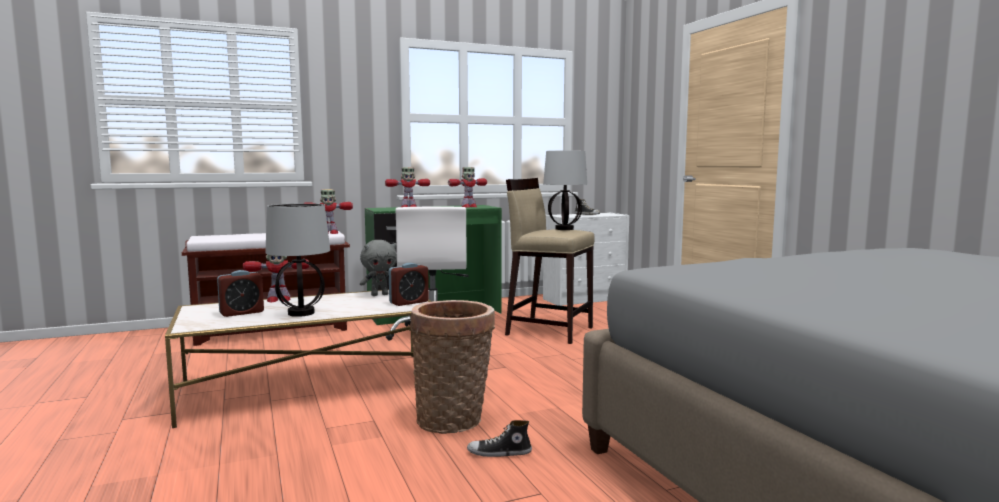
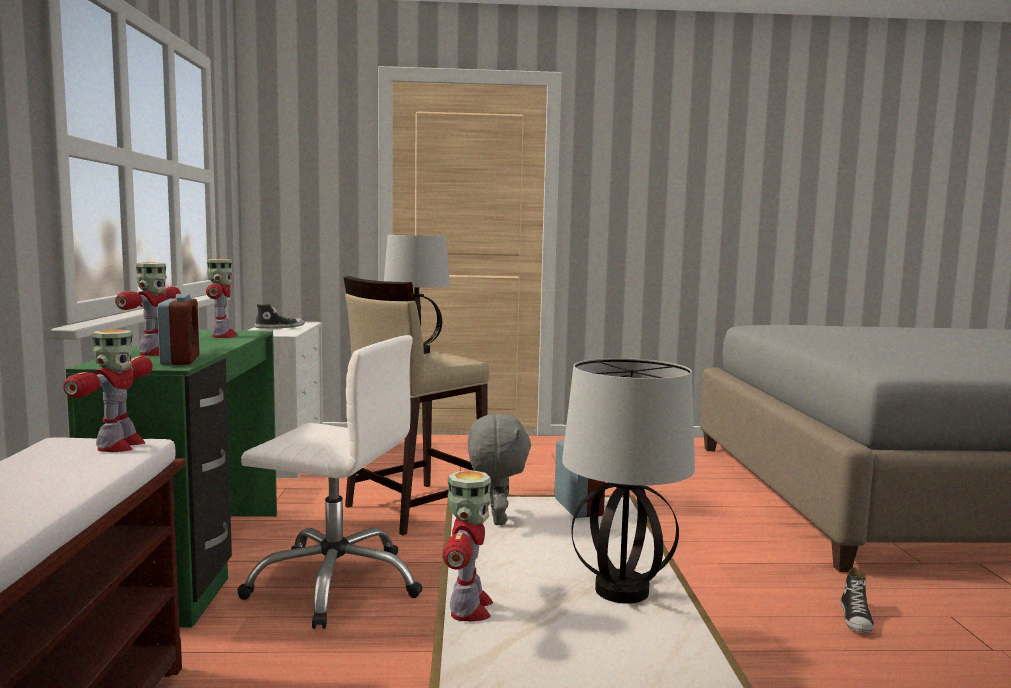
camera: 70 degrees left, 0 degrees up
(241, 313) = (586, 653): alarm clock -> alarm clock (180, 360)
(454, 420) = (755, 629): basket -> none

